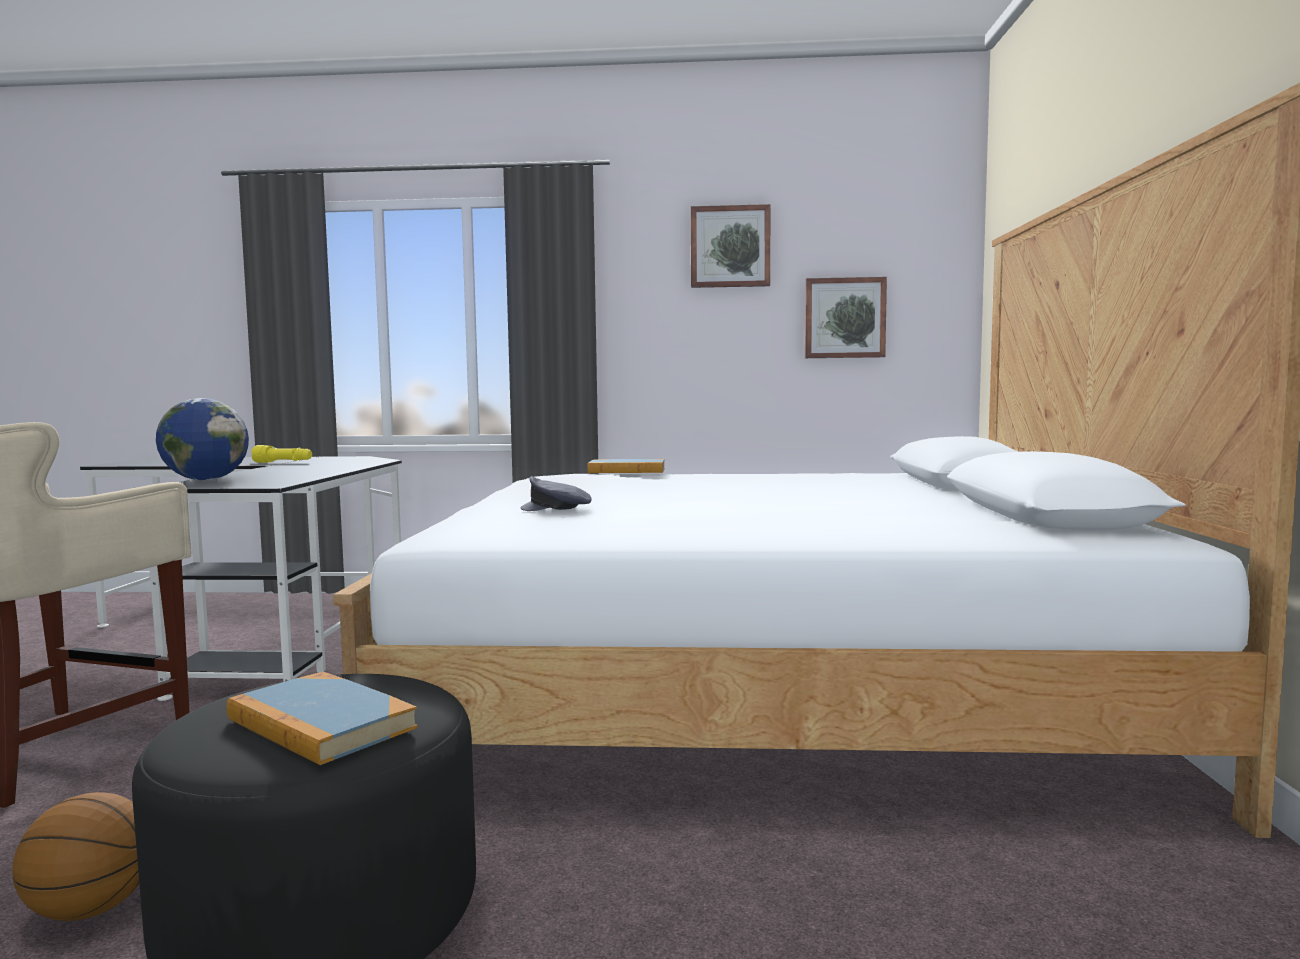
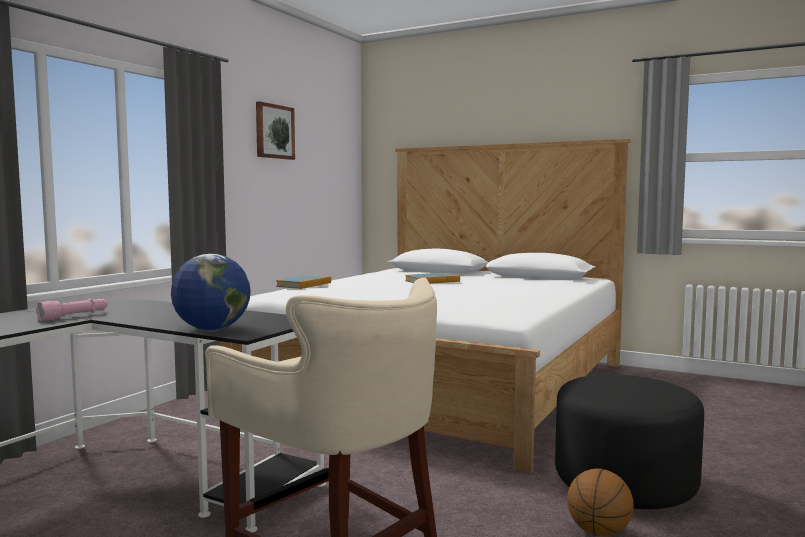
camera: 65 degrees left, 0 degrees up
(283, 462) = (74, 316): yellow flashlight -> pink flashlight
(320, 724) = (645, 386): book -> book (432, 281)
(558, 508) = (446, 302): grey cap -> none
(844, 318) = (319, 182): picture -> none

